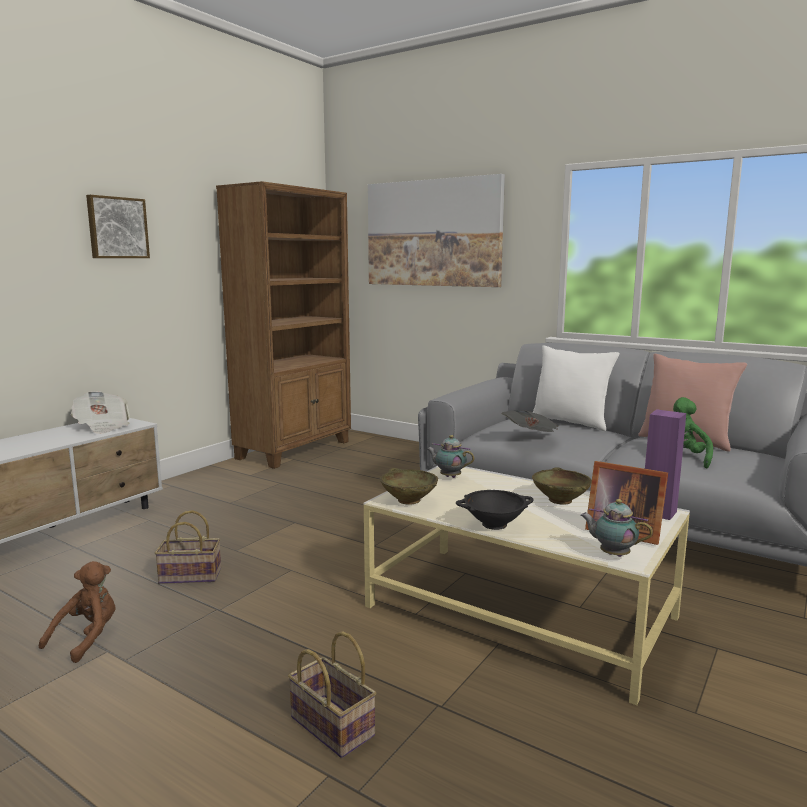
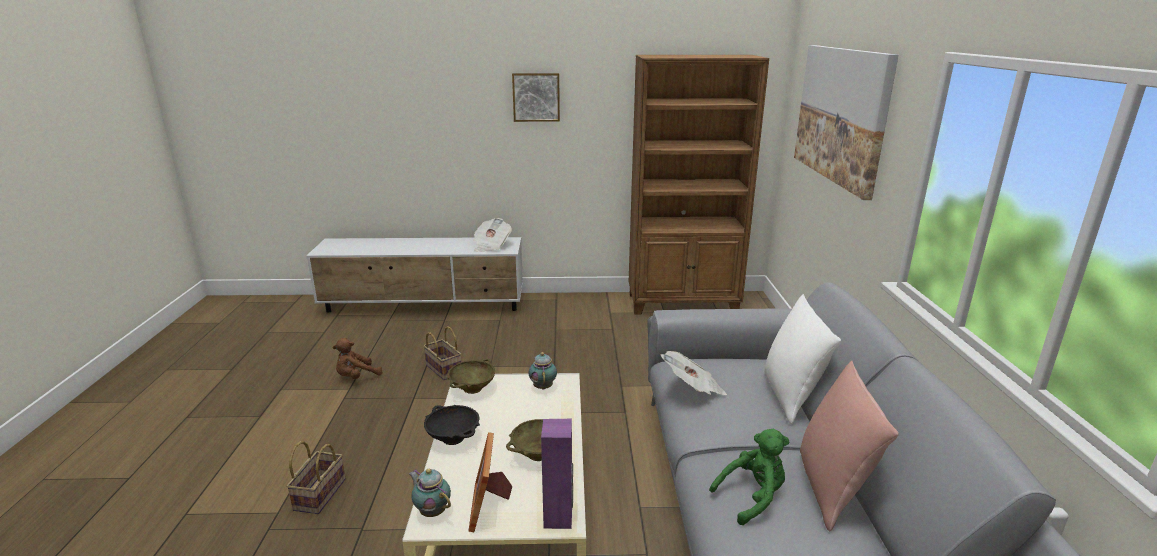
camera: 55 degrees right, 10 degrees up
(87, 638) = (356, 377): brown plush toy -> brown plush toy turned 150 degrees clockwise
(612, 554) = (432, 511): teapot -> teapot turned 45 degrees counterclockwise

